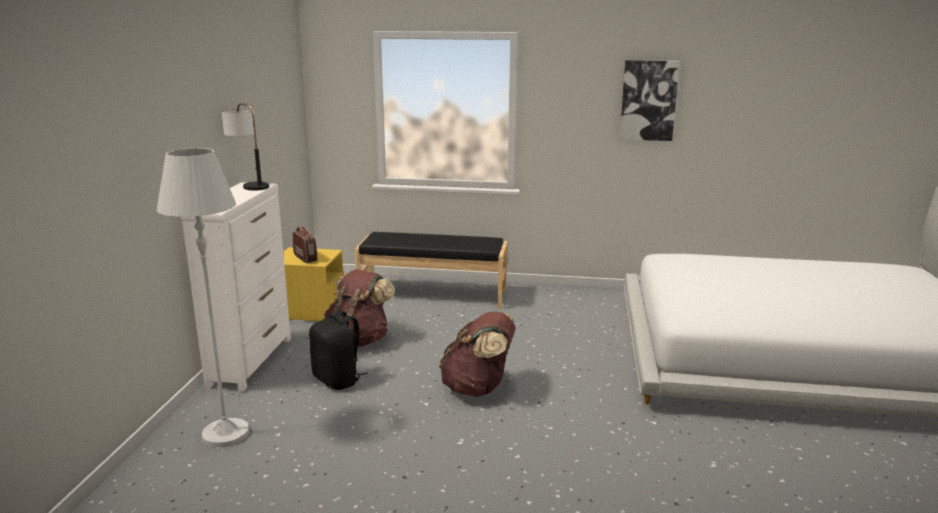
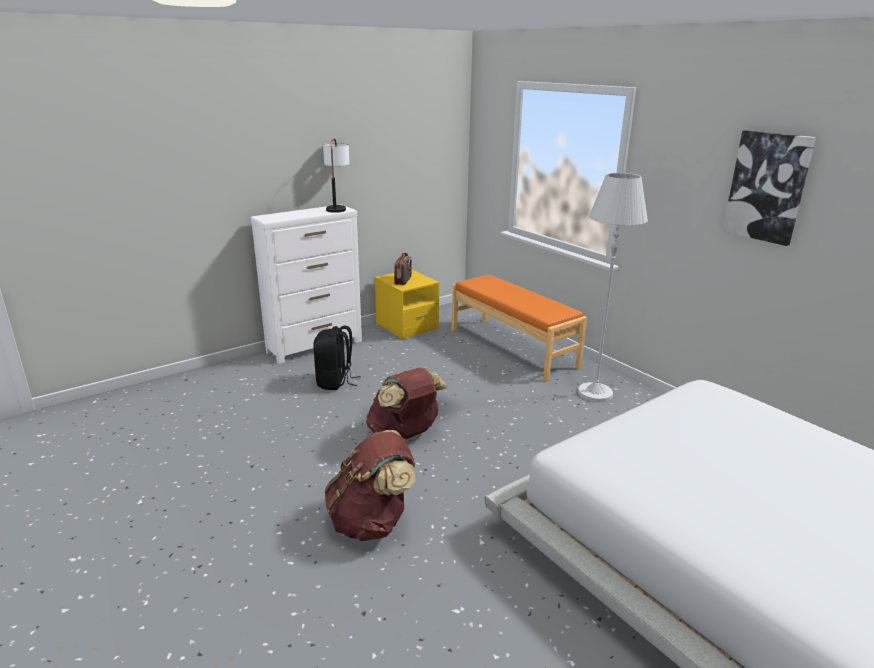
camera: 45 degrees right, 5 degrees up
(225, 434) = (227, 385): white floor lamp -> white floor lamp (595, 393)
(358, 340) = (396, 360): brown backpack -> brown backpack (372, 522)
(433, 294) = (513, 347): black bench -> orange bench

